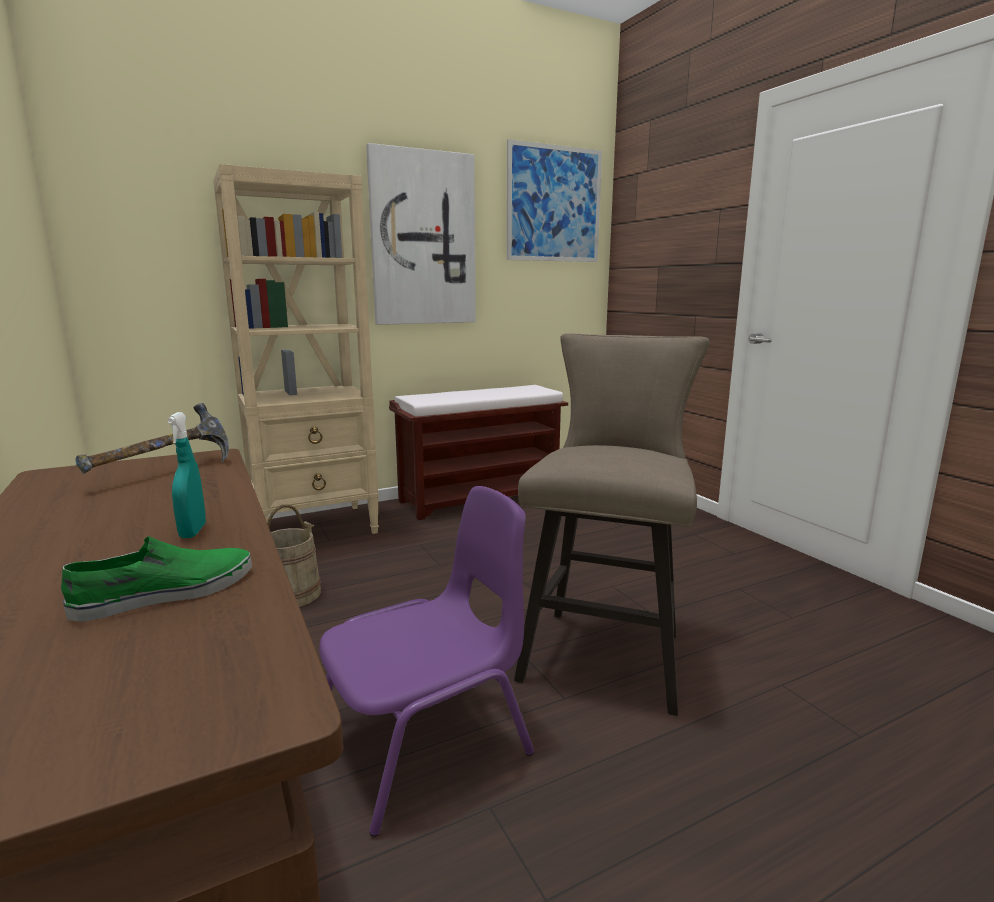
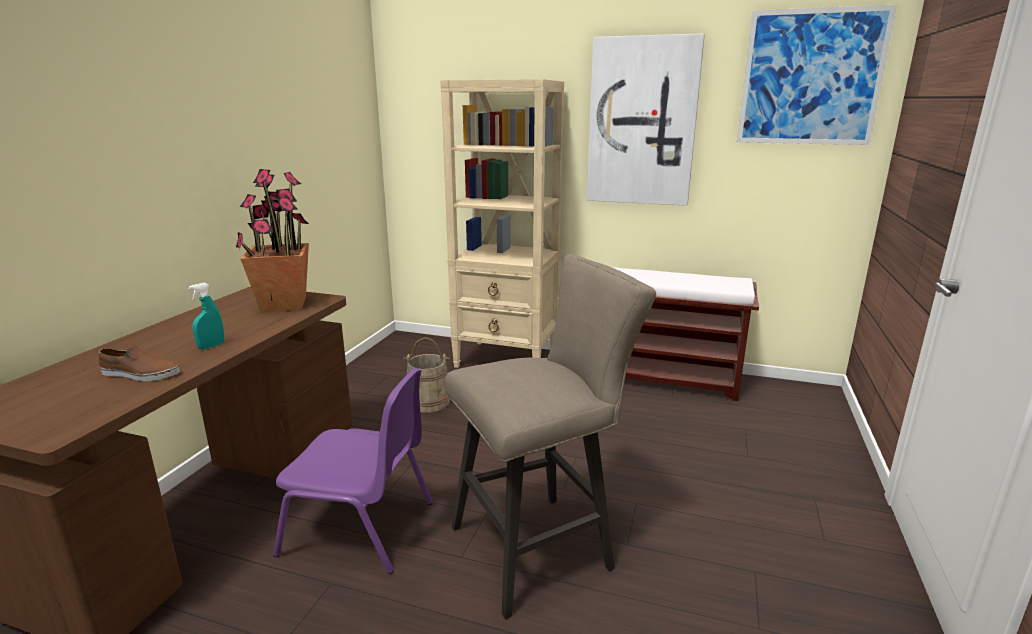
camera: 45 degrees right, 5 degrees up
(165, 473) = (283, 304): hammer -> potted plant
(167, 593) = (140, 374): green shoe -> brown shoe

